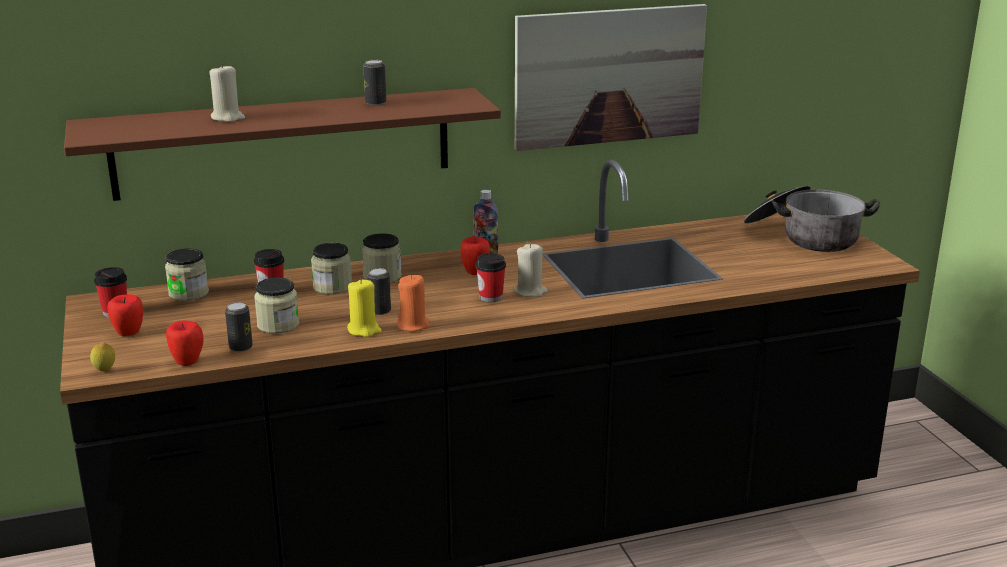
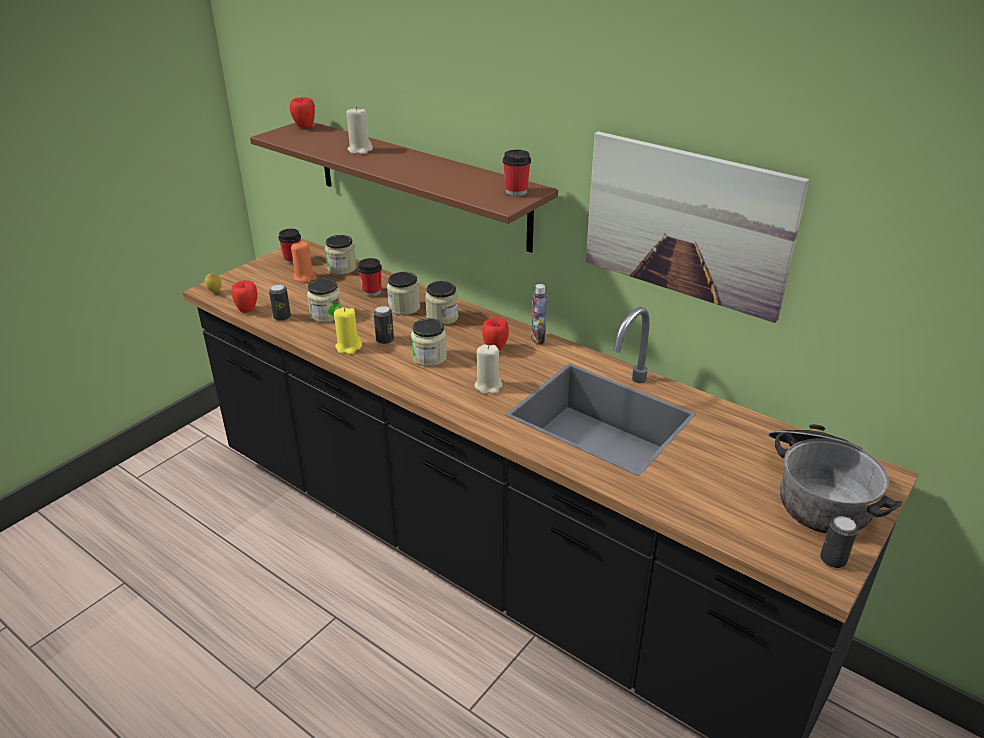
camera: 55 degrees right, 10 degrees up
(128, 334) = (268, 277): apple -> apple (305, 127)
(375, 103) = (458, 174): can -> can (833, 560)
(413, 325) = (375, 362): orange candle -> orange candle (305, 277)
(445, 301) = (429, 357): none -> jar
(490, 297) = (457, 373): cup -> cup (516, 192)

